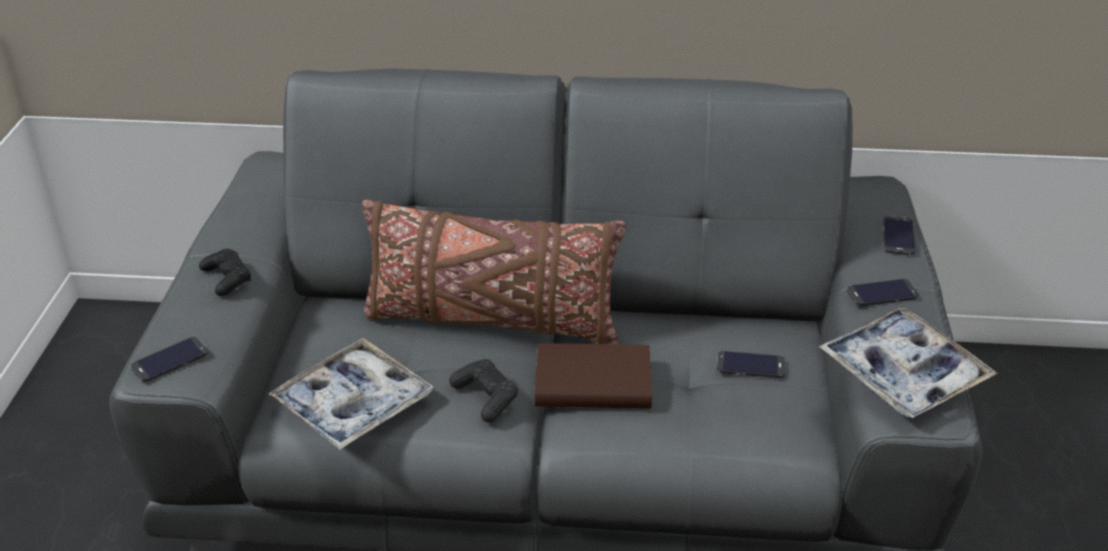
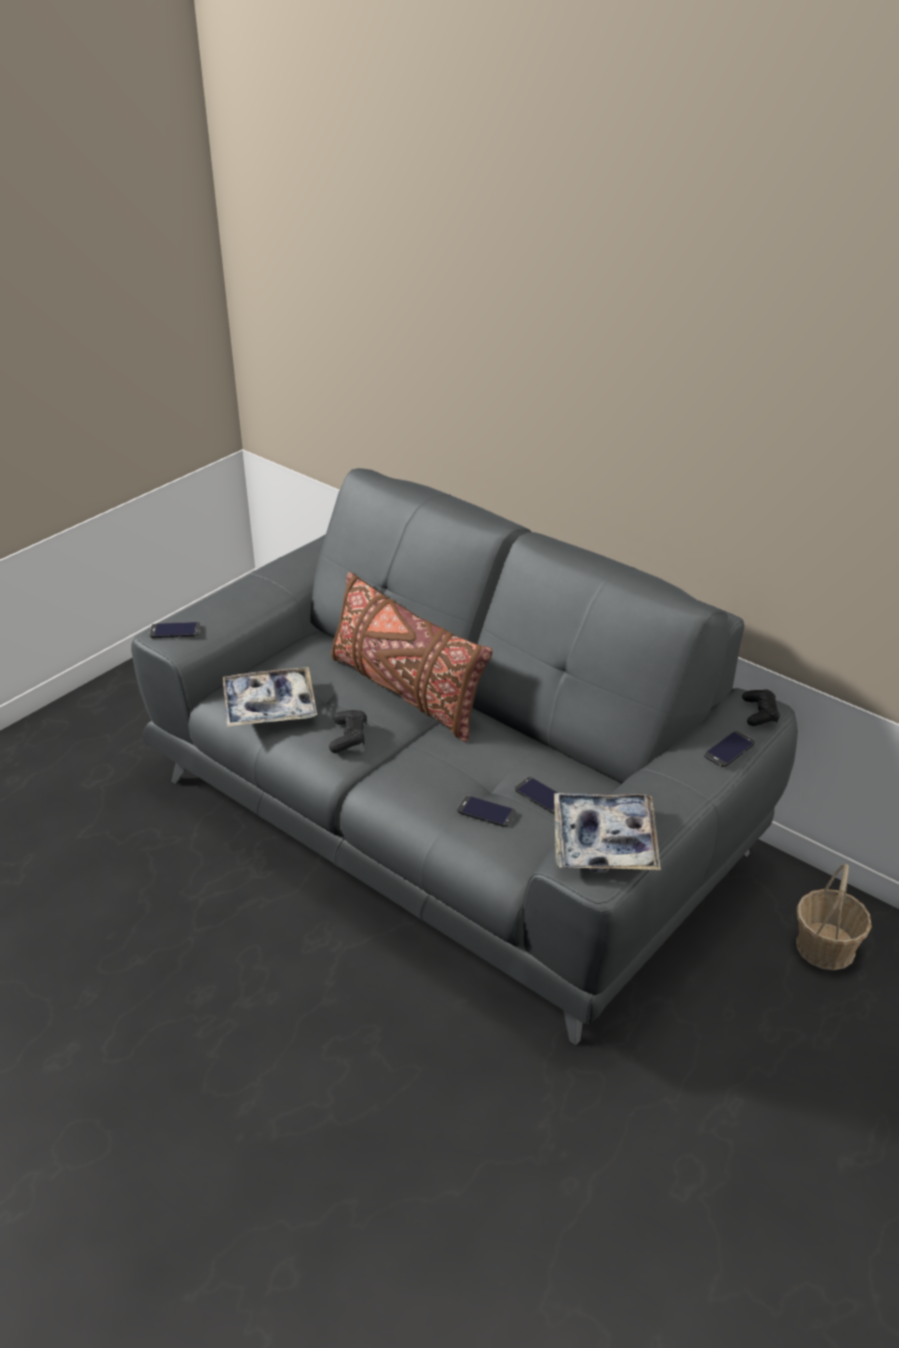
camera: 35 degrees right, 0 degrees up
(227, 278) = (253, 595): black game controller -> black game controller (759, 713)
(593, 383) = (423, 759): brown book -> none
(882, 293) = (661, 783): phone -> phone (486, 812)
(997, 406) = (826, 947): none -> basket

